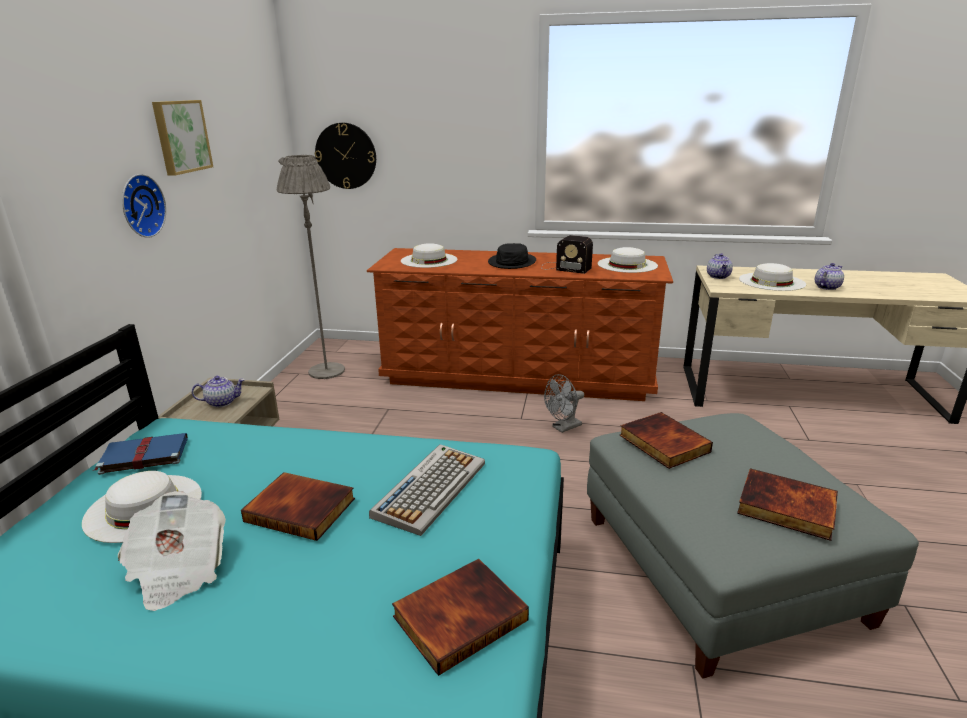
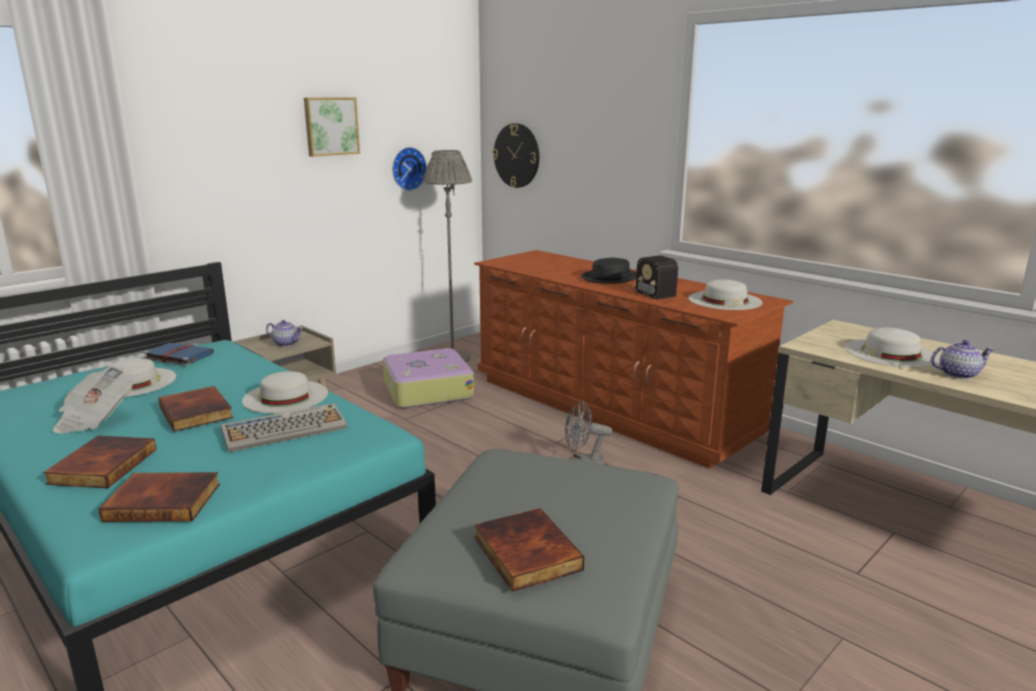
camera: 35 degrees right, 5 degrees down
(140, 206) = (274, 177): wall clock -> wall clock (407, 168)
(347, 409) = (427, 390): none -> suitcase
(429, 260) = (540, 263): white hat -> white hat (285, 396)
(662, 443) = (523, 469): book -> book (102, 466)
(718, 276) = (830, 334): teapot -> none

